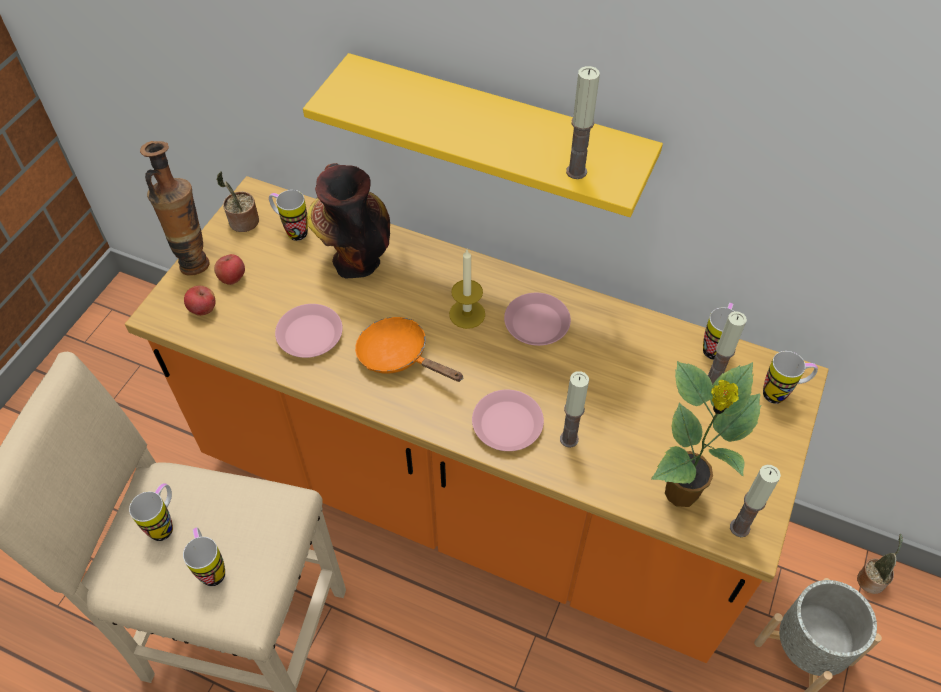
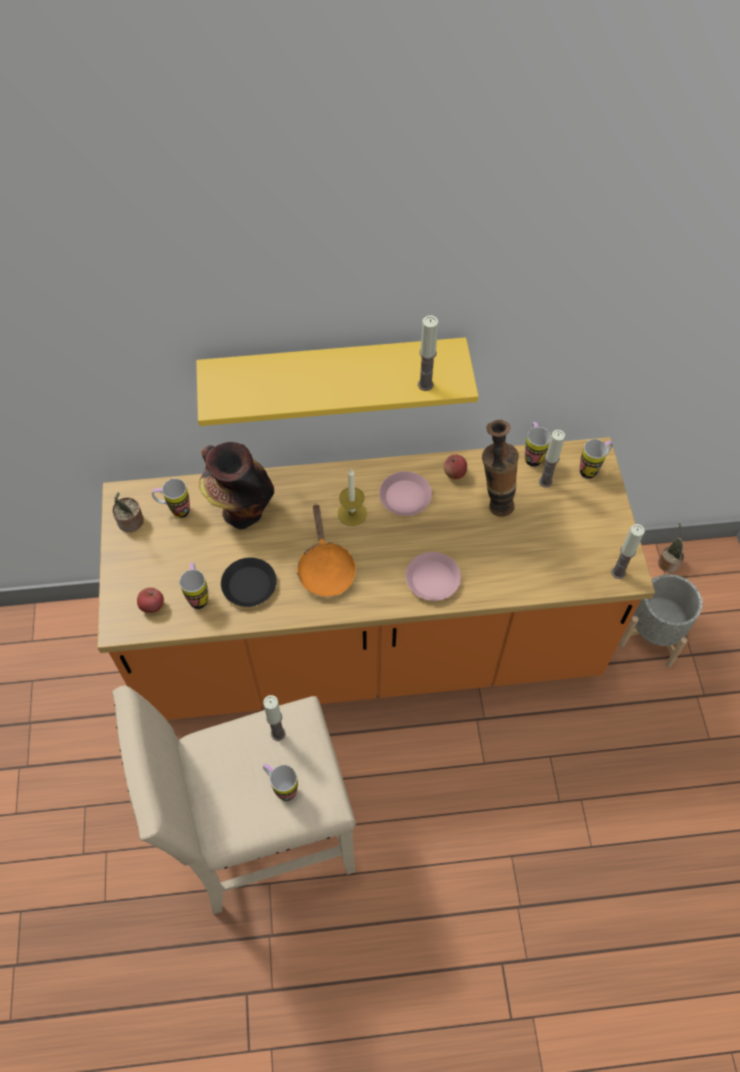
camera: 30 degrees left, 5 degrees up
(166, 523) = (224, 776): mug -> mug (198, 595)
(194, 259) = (114, 571): vase -> vase (494, 502)
(232, 278) = (156, 570): apple -> apple (454, 473)
(309, 335) = (249, 585): pink plate -> black plate
(399, 356) = (325, 568): orange frying pan -> orange frying pan turned 105 degrees counterclockwise
(569, 439) = (479, 569): candle -> candle (278, 733)
(681, 494) = (571, 569): potted plant -> none

